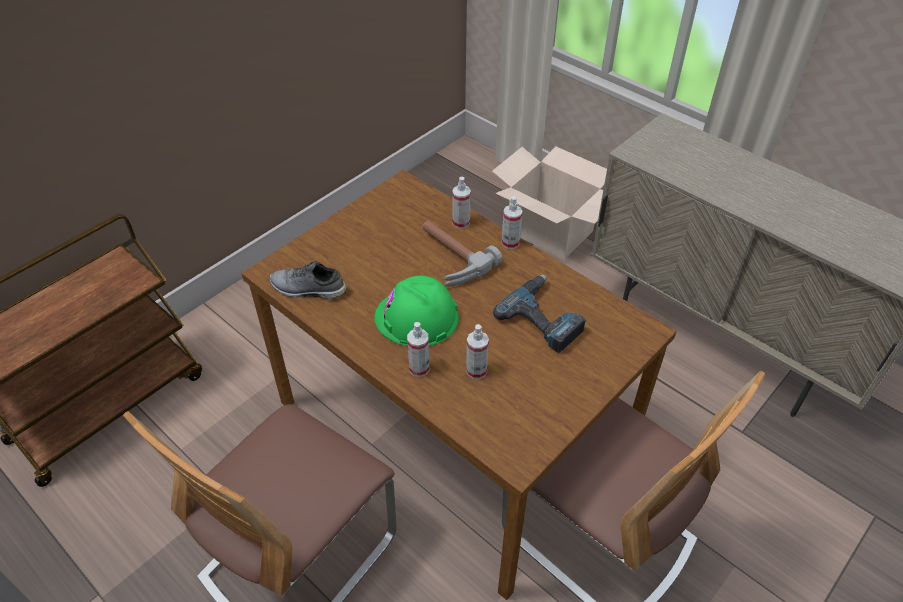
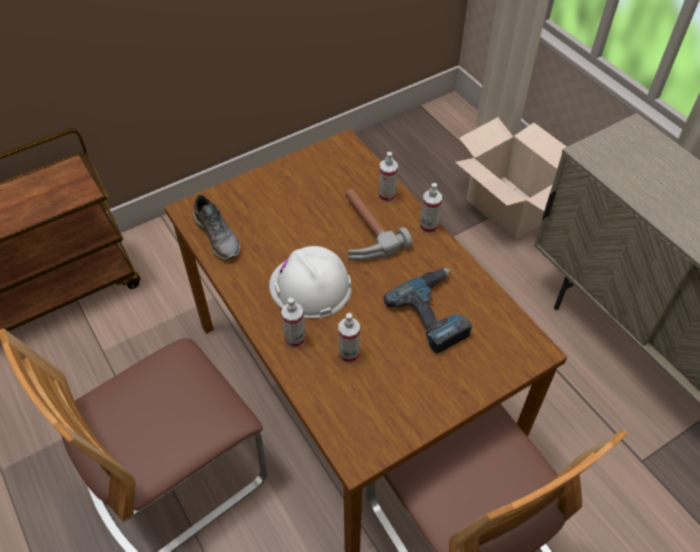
camera: 15 degrees right, 5 degrees up
(308, 289) = (218, 236): grey shoe -> grey shoe turned 150 degrees counterclockwise
(416, 317) = (310, 286): green hard hat -> white hard hat

